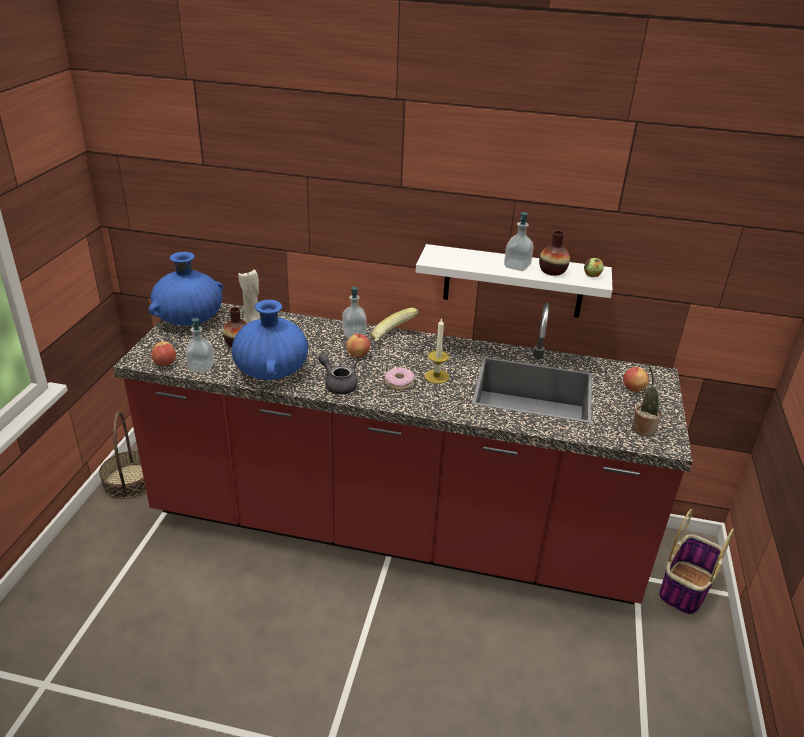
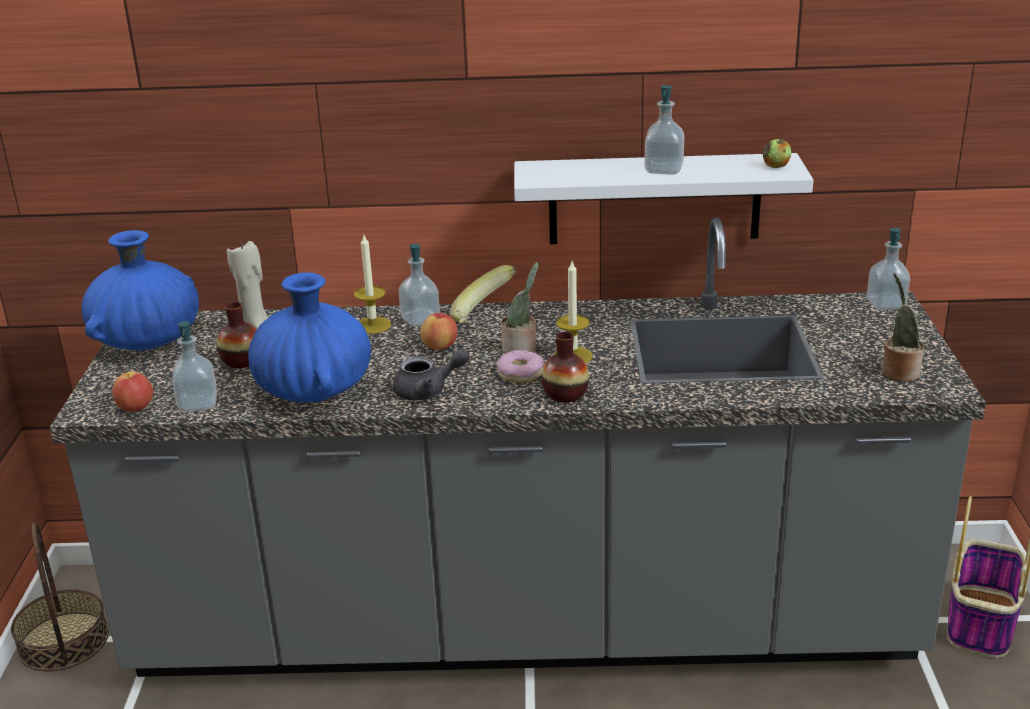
camera: 10 degrees left, 5 degrees down
(324, 332) = (372, 325): none -> candle
(338, 384) = (428, 391): grey teapot -> grey teapot turned 135 degrees clockwise
(394, 528) = (524, 626): red counter -> grey counter
(407, 365) = (521, 349): none -> potted plant
(552, 271) = (717, 168): vase -> vase (565, 394)
(633, 388) = (862, 325): apple -> none
(655, 375) = (886, 304): none -> soap dispenser

